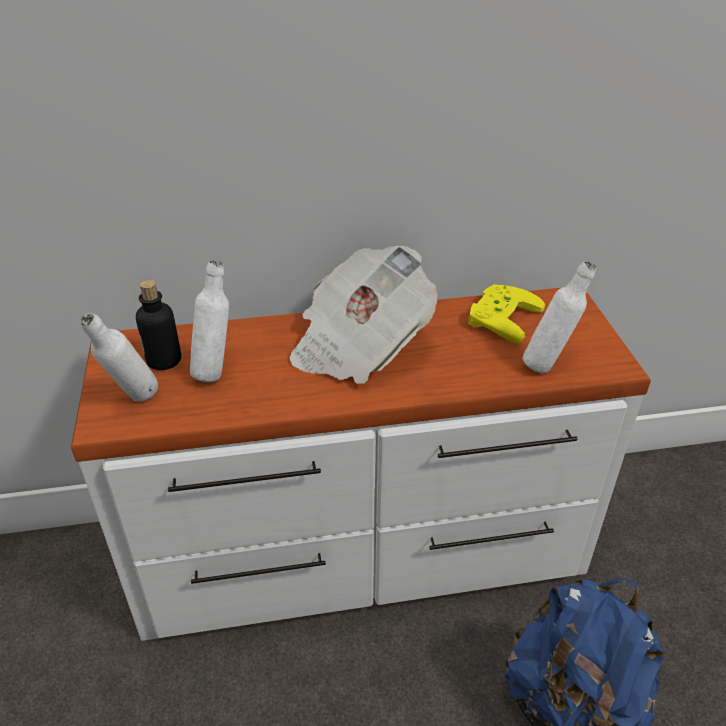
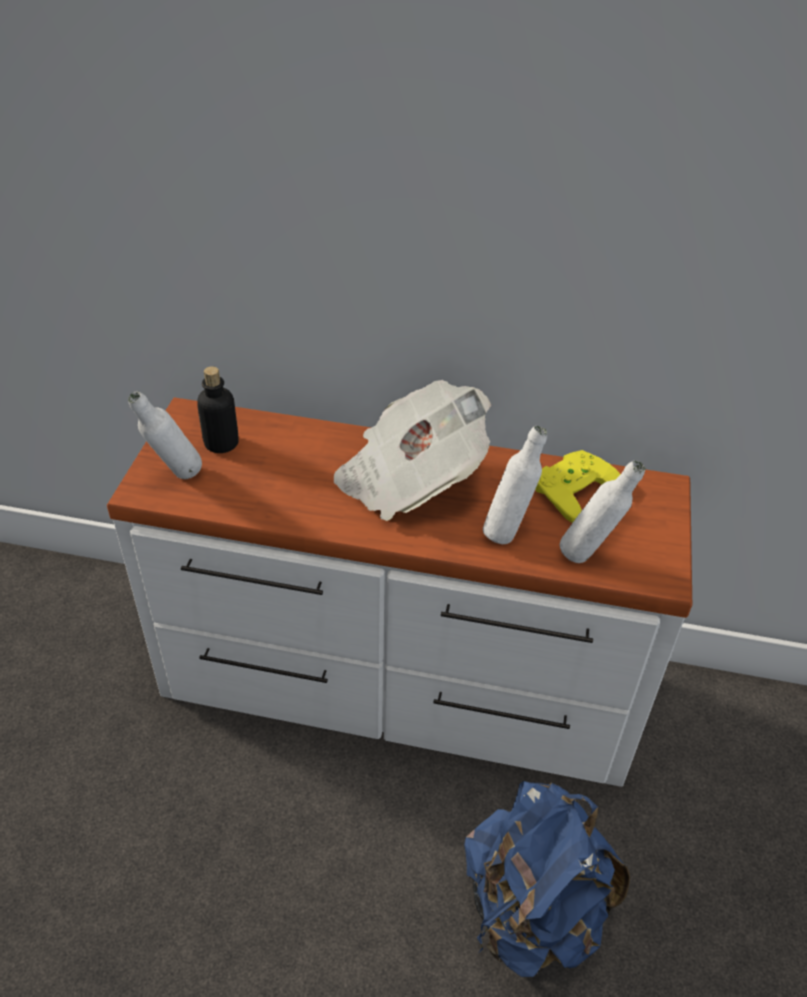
camera: 20 degrees right, 5 degrees up
(215, 371) = (262, 467): white bottle -> white bottle (508, 531)

